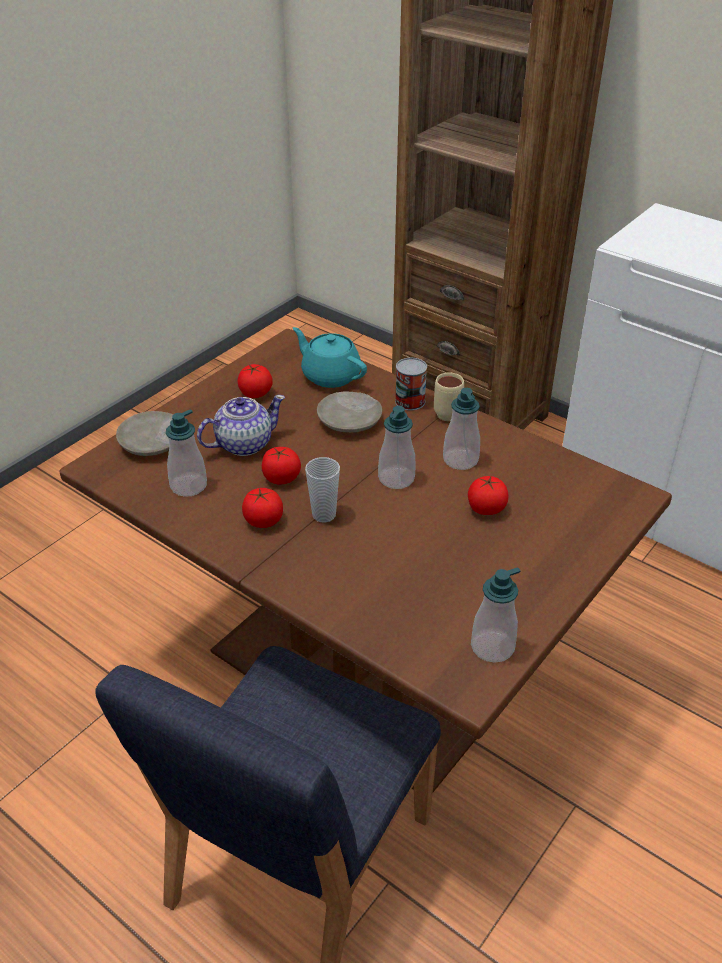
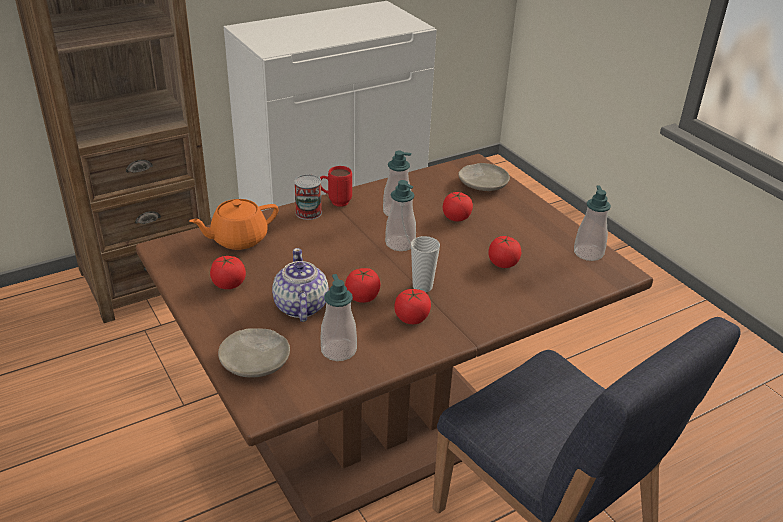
camera: 70 degrees left, 5 degrees down
(330, 375) = (238, 239): turquoise teapot -> orange teapot
(350, 421) = (311, 245): beige plate -> beige plate (483, 184)
(412, 569) = (503, 263): none -> tomato
(445, 412) = (335, 202): beige mug -> red mug

